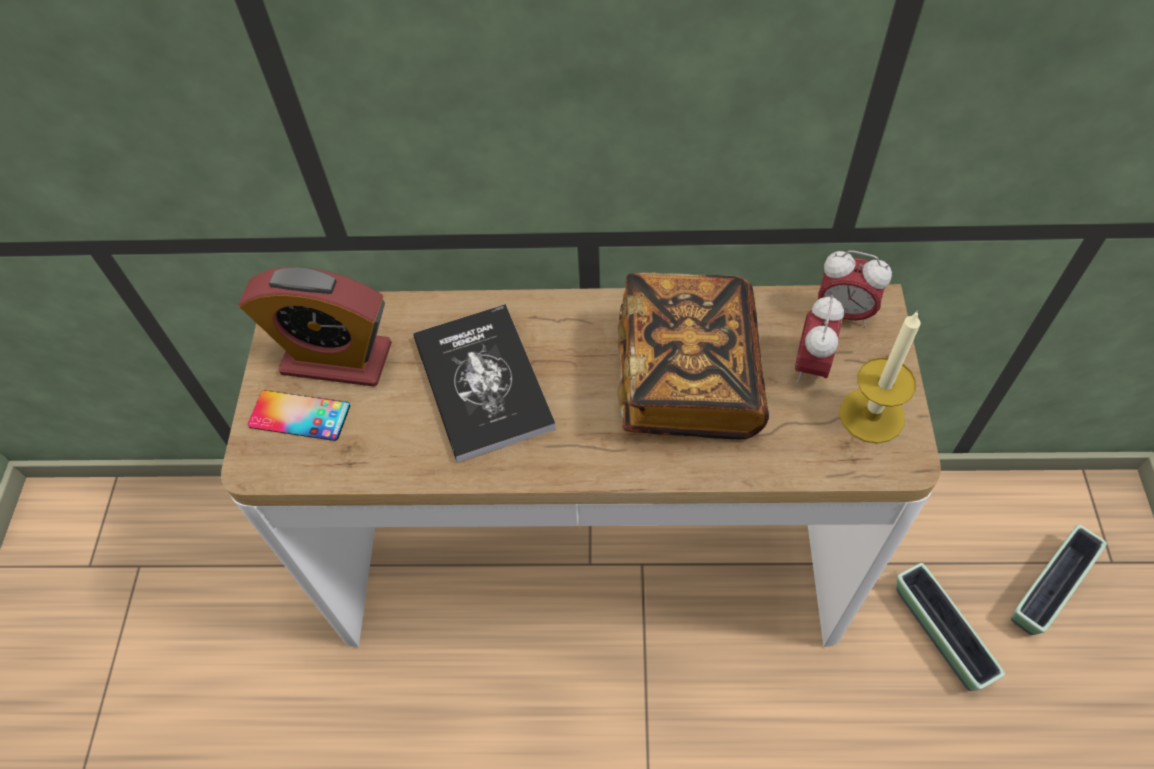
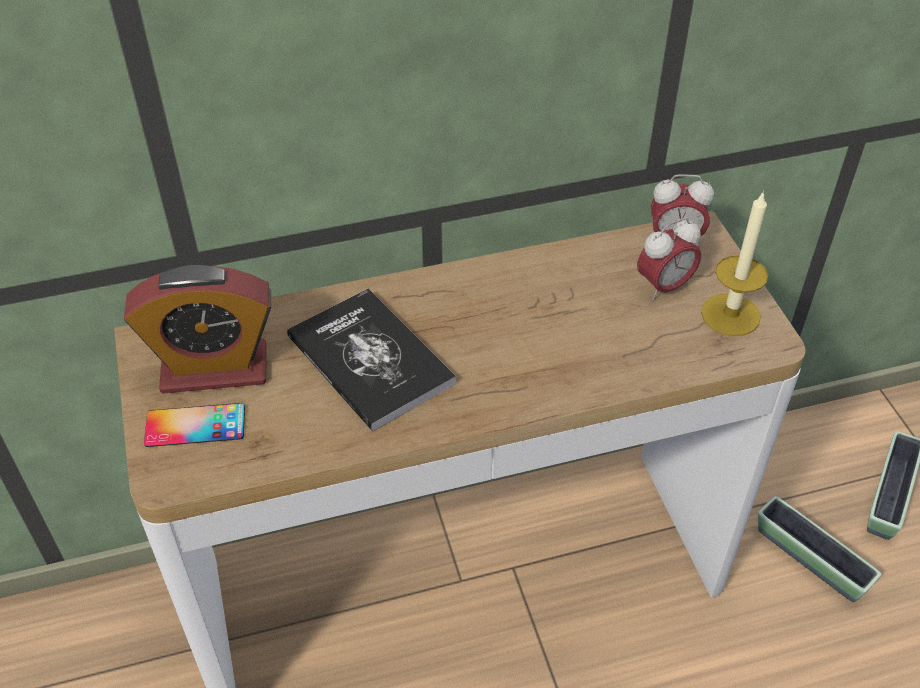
camera: 20 degrees left, 10 degrees down
(687, 378) = (560, 318): book -> none
(811, 366) = (664, 287): alarm clock -> alarm clock turned 120 degrees counterclockwise

